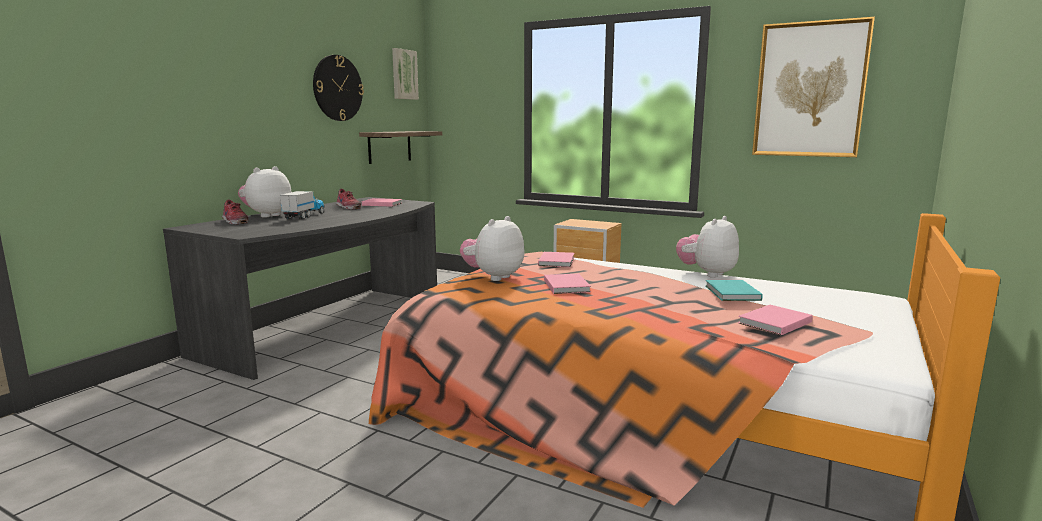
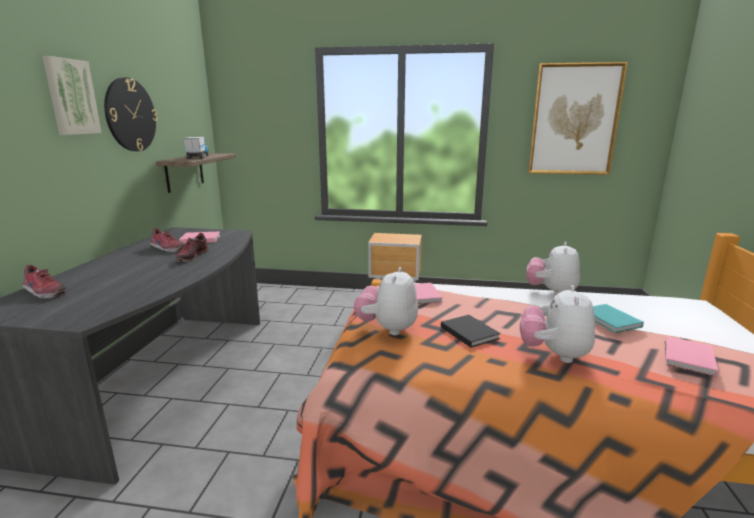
camera: 20 degrees left, 5 degrees up
(266, 215) = (78, 274): plush toy -> plush toy (554, 354)
(304, 216) = (129, 270): toy truck -> toy truck (198, 157)
(361, 212) = (191, 256): none -> shoe
(404, 74) = (190, 96): picture -> picture (71, 97)
(567, 286) = (469, 332): pink book -> black book

